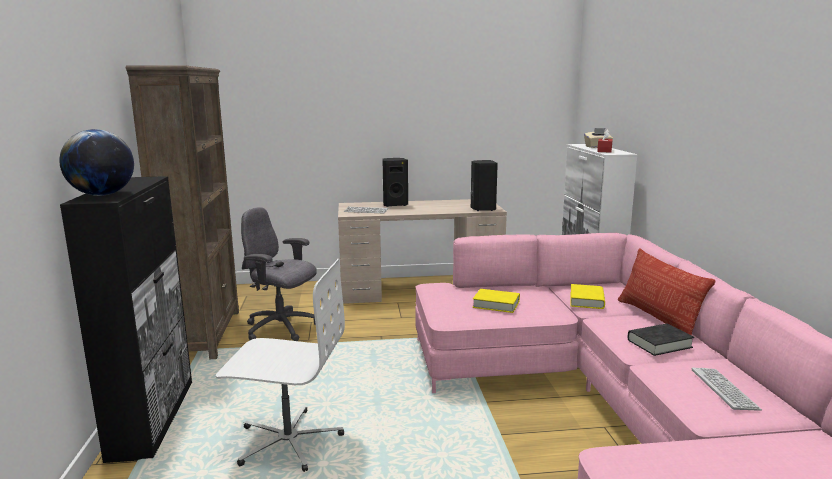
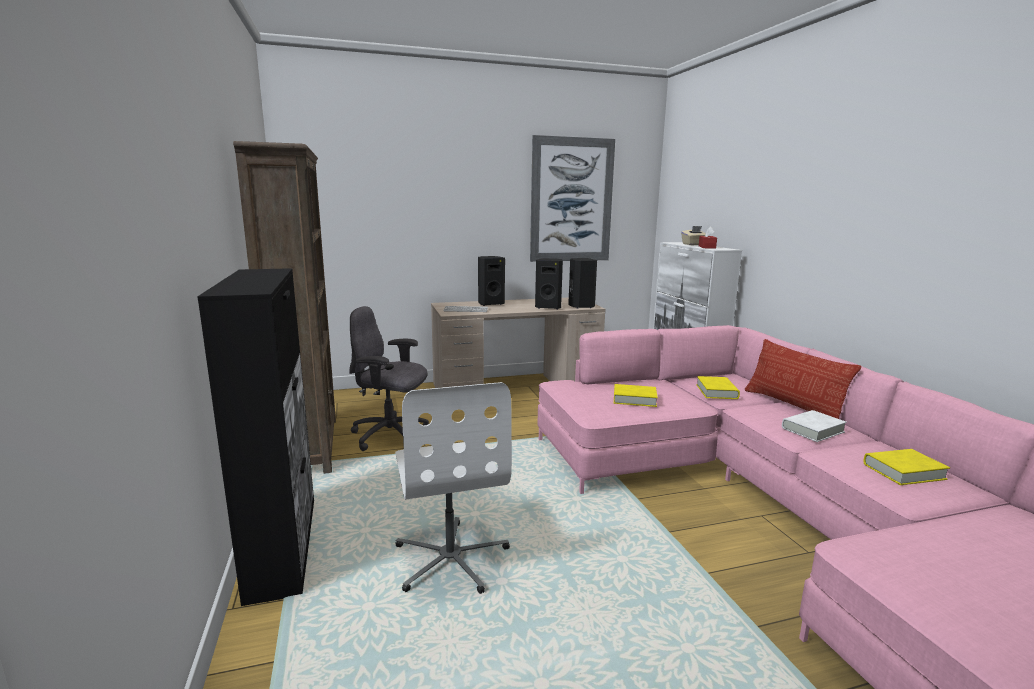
camera: 10 degrees left, 0 degrees up
(102, 195) = (240, 286): globe -> none
(288, 440) = (451, 558): white office chair -> white office chair turned 75 degrees clockwise
(450, 209) = (549, 307): none -> black speaker
(481, 101) = (571, 200): none -> picture
(659, 344) = (812, 430): black book -> white book
(724, 389) = (903, 471): keyboard -> yellow book

